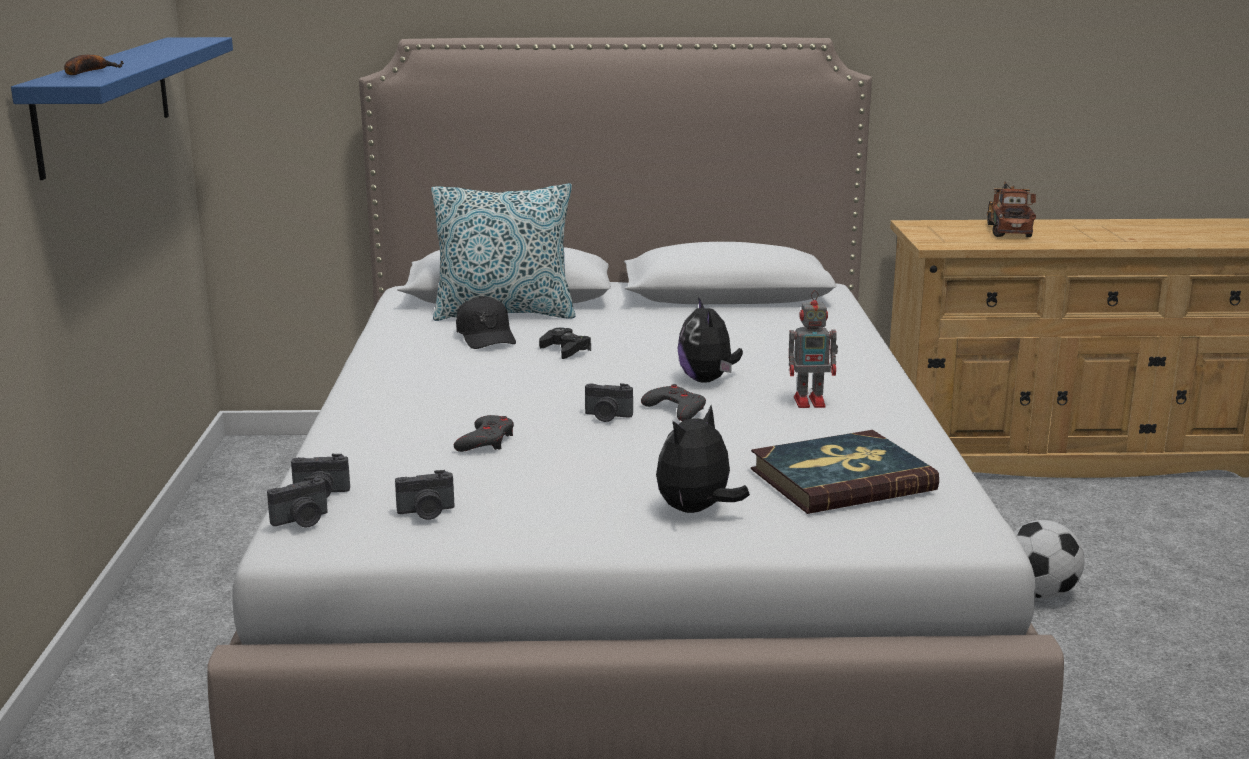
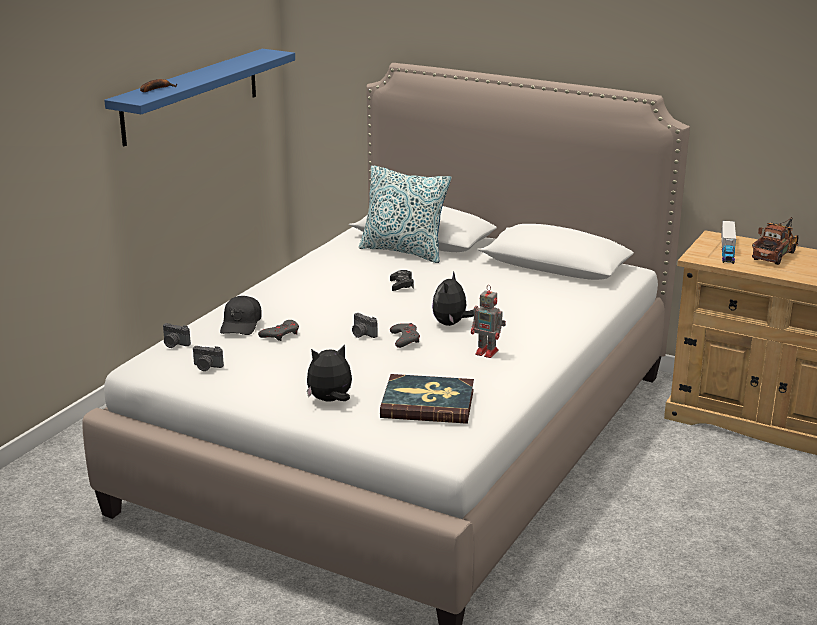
camera: 30 degrees right, 5 degrees up
(302, 521) = (151, 356): camera -> none
(486, 337) = (371, 266): black cap -> black cap (241, 324)
(952, 233) = (727, 250): none -> toy truck
(1039, 593) = (653, 515): football -> none

